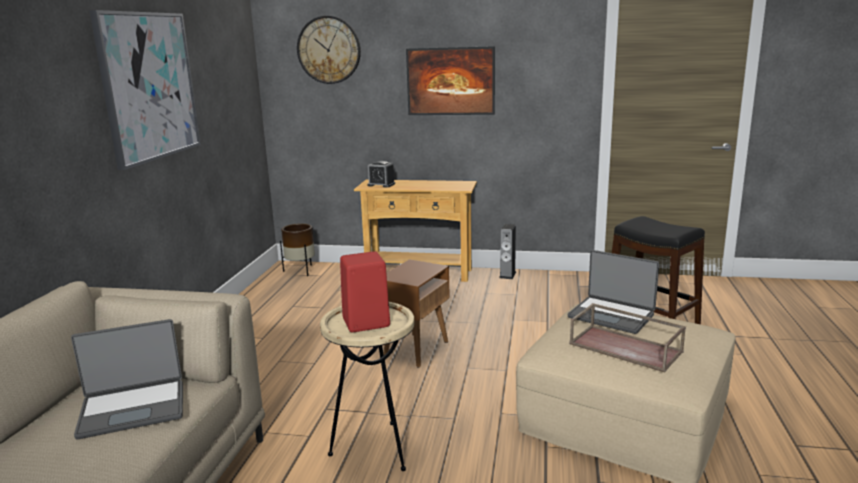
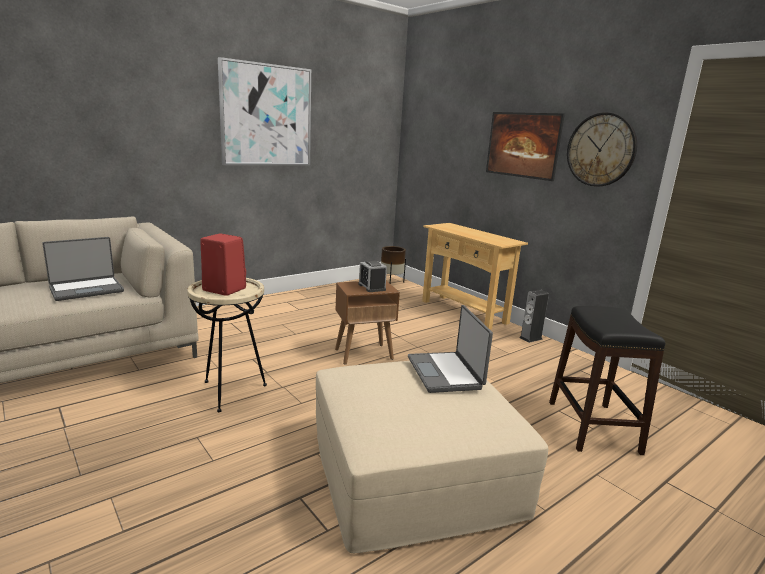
camera: 40 degrees right, 0 degrees up
(133, 408) = (86, 289): laptop -> laptop turned 60 degrees counterclockwise
(329, 50) = (443, 110): wall clock -> wall clock (601, 150)
(381, 185) = (448, 227): alarm clock -> alarm clock (372, 287)
(626, 347) = (395, 396): brown tray -> none

